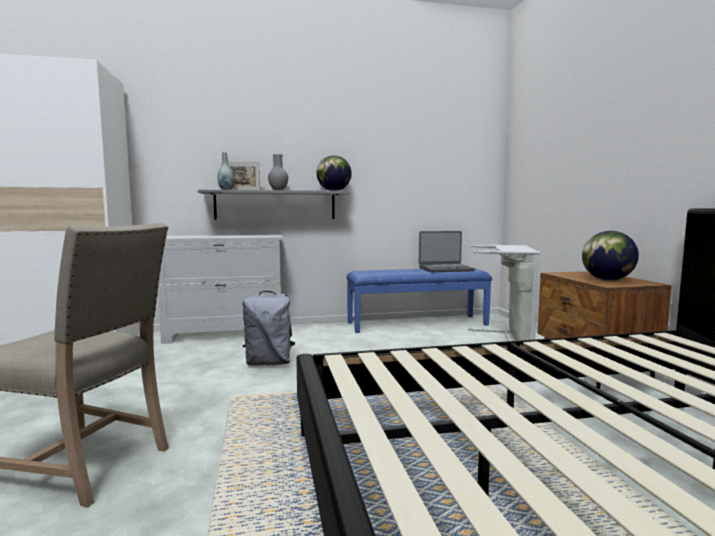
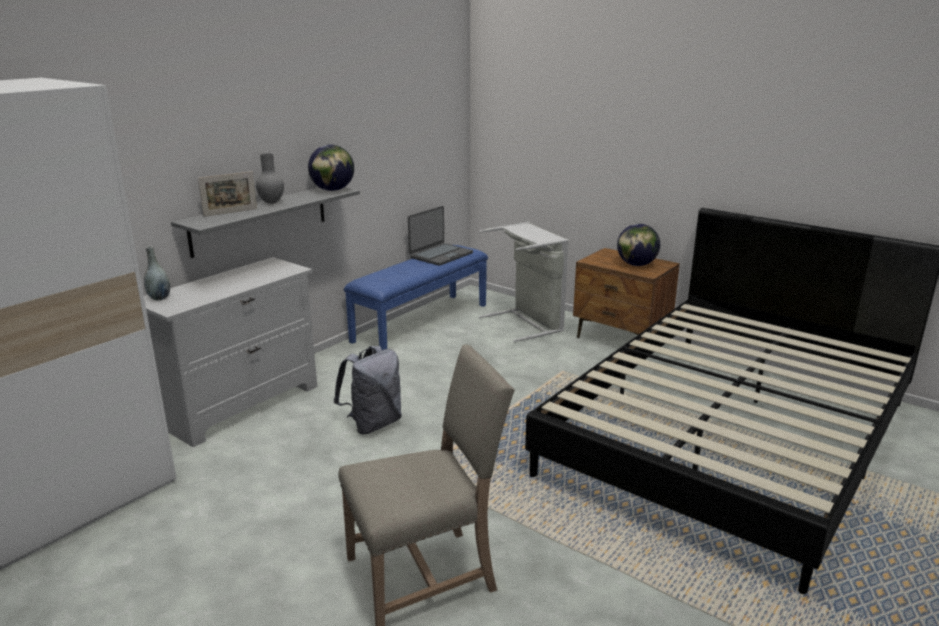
camera: 40 degrees left, 15 degrees up
(226, 189) = (221, 219): grey vase -> grey vase (159, 298)

